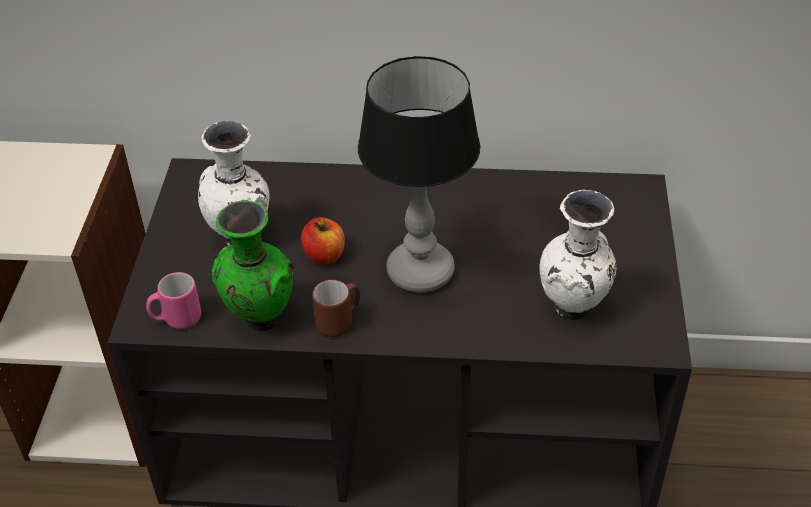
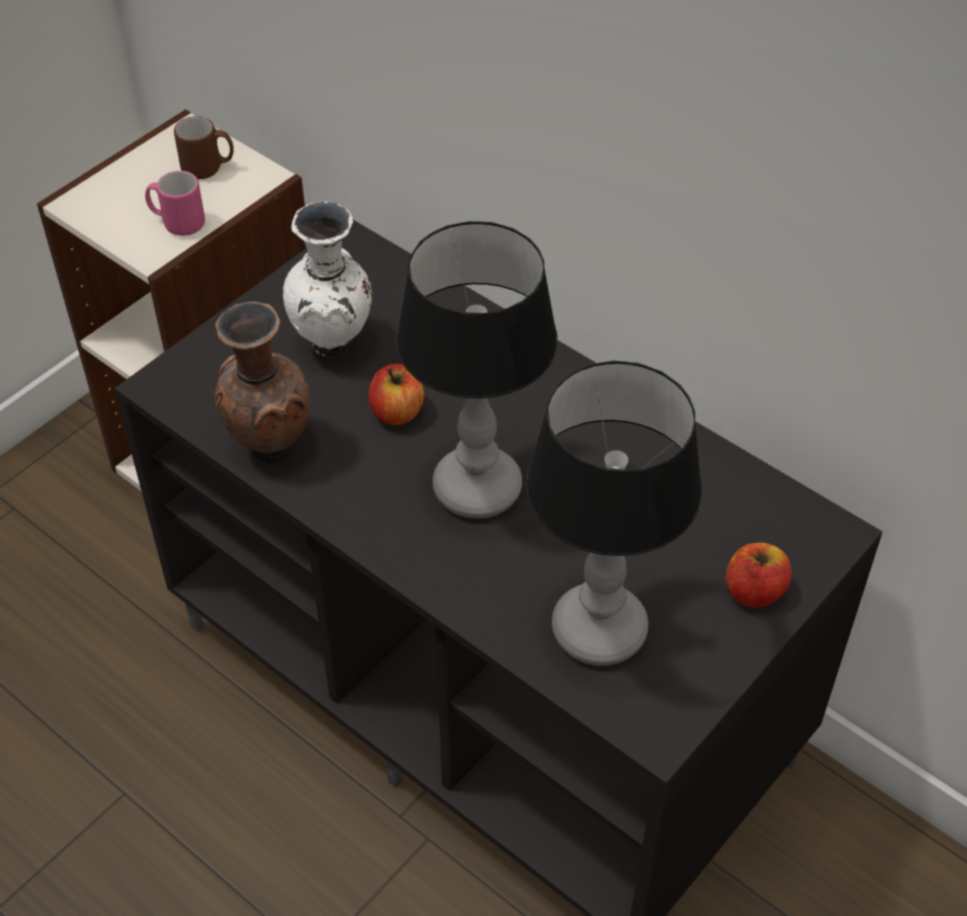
camera: 35 degrees right, 5 degrees up
(176, 319) = (194, 400): pink mug -> pink mug (177, 223)
(259, 320) = (268, 448): green vase -> brown vase
(339, 321) = (343, 495): brown mug -> brown mug (208, 168)
(573, 310) = (599, 632): white vase -> table lamp
(632, 241) = (754, 591): none -> apple

